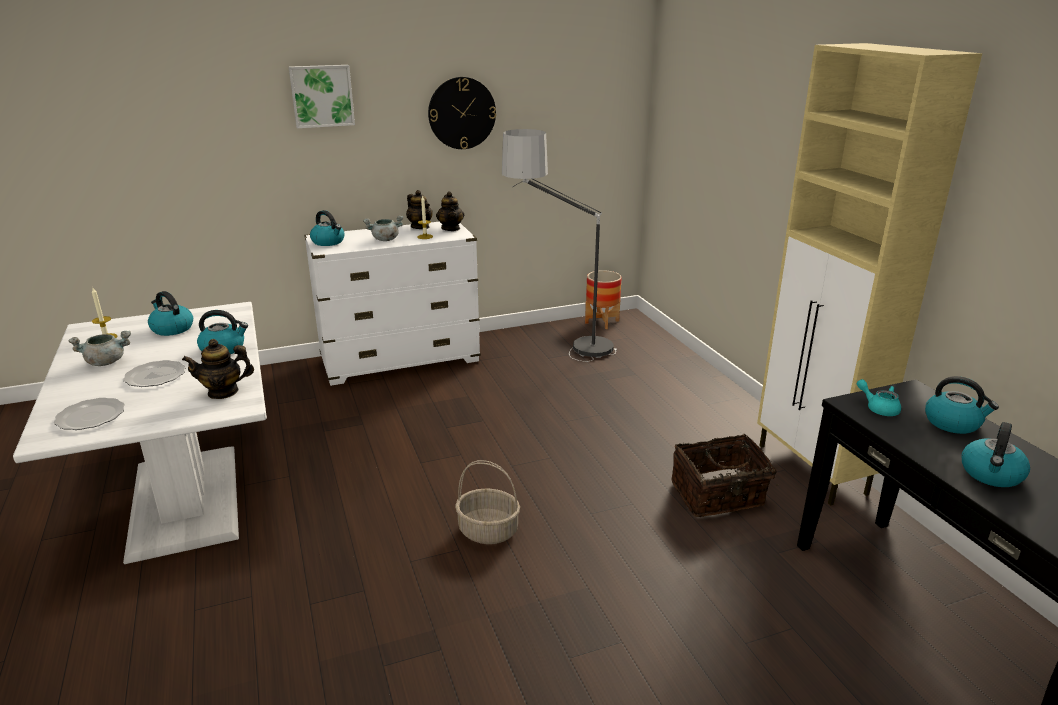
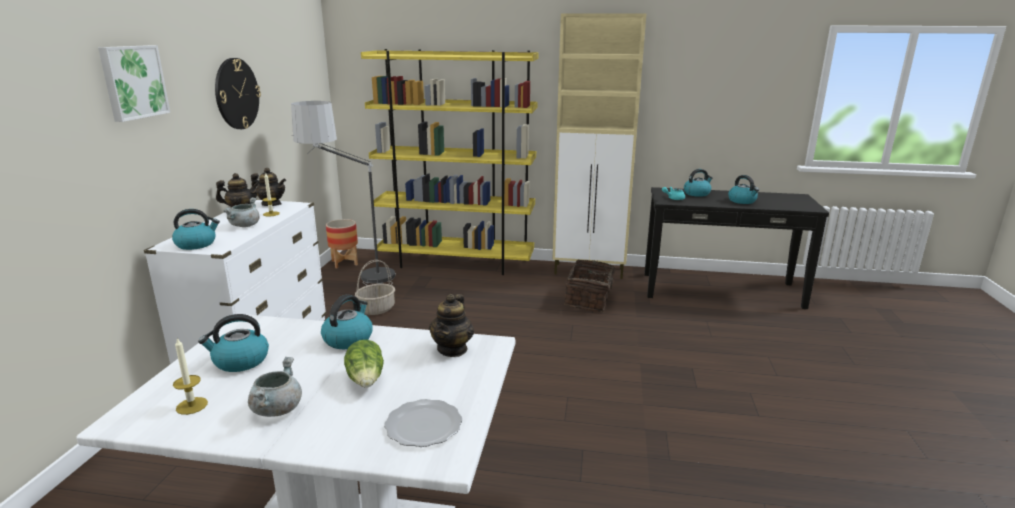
camera: 60 degrees left, 5 degrees down
(156, 376) = (366, 380): plate -> lettuce
(489, 531) = (557, 379): basket -> basket (376, 309)
(689, 374) = (456, 263): none -> yellow bookcase

